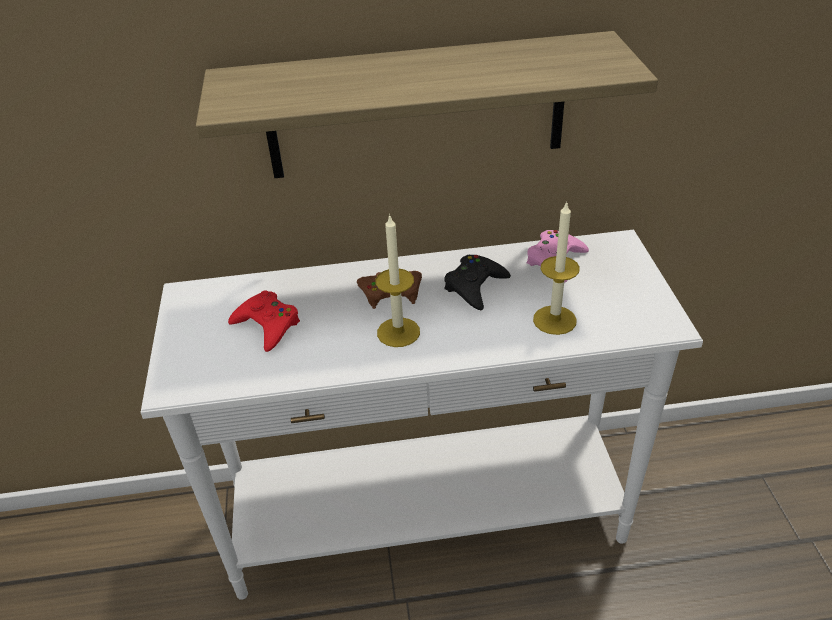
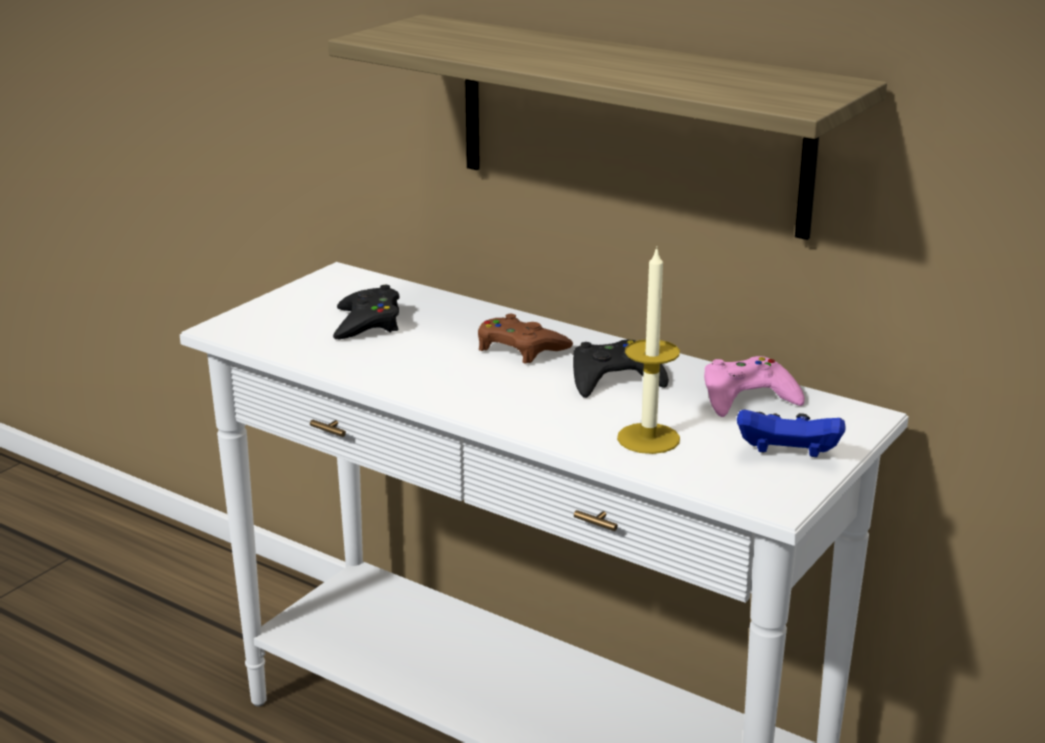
camera: 40 degrees right, 15 degrees down
(267, 325) = (367, 323): red game controller -> black game controller
(398, 332) = (472, 377): candle -> none
(631, 291) = (787, 456): none -> blue game controller

